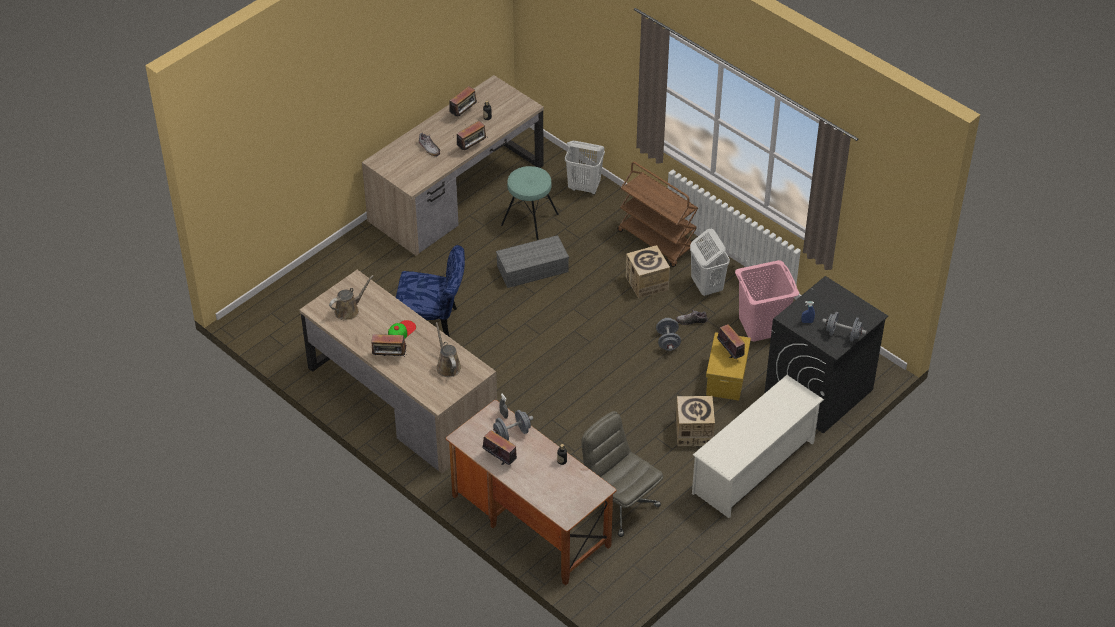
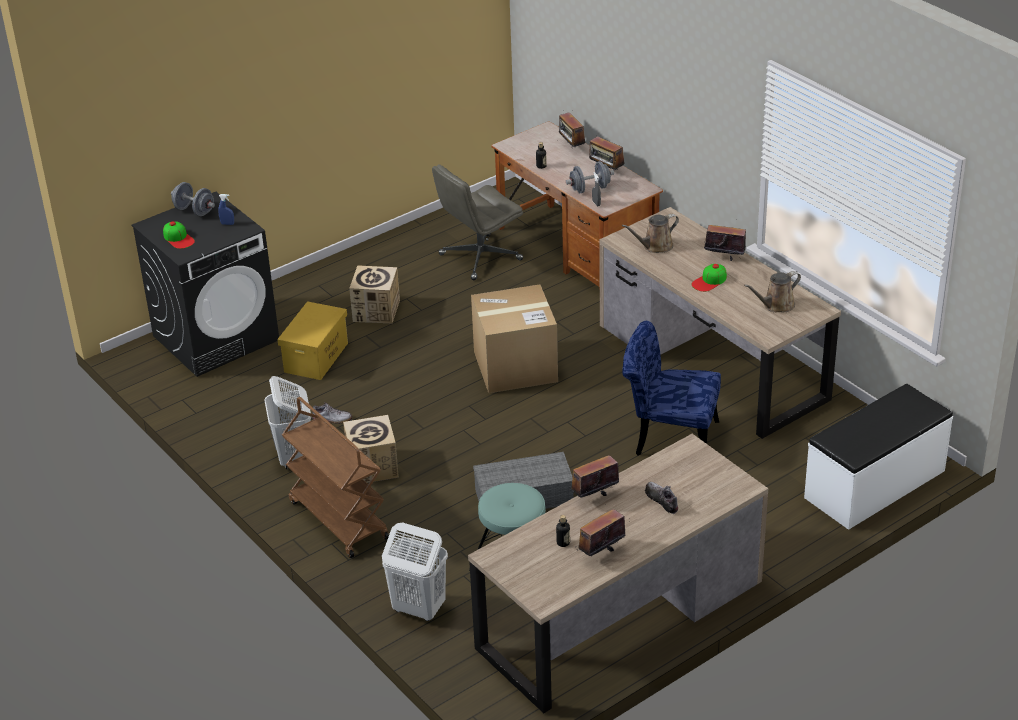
camera: 170 degrees left, 10 degrees down
(283, 298) = (875, 485): none -> white bench
(447, 366) = (655, 246): brown watering can -> brown watering can turned 75 degrees clockwise
(561, 382) = (515, 366): none -> cardboard box
(619, 505) = (480, 258): grey office chair -> grey office chair turned 90 degrees clockwise
(668, 341) = (371, 399): grey dumbbell -> none
(730, 352) = (309, 325): radio -> radio (571, 147)
(754, 467) = (324, 278): white shoe rack -> none
(762, 326) = (245, 407): pink laundry basket -> none
(839, 303) = (178, 238): none -> cap

